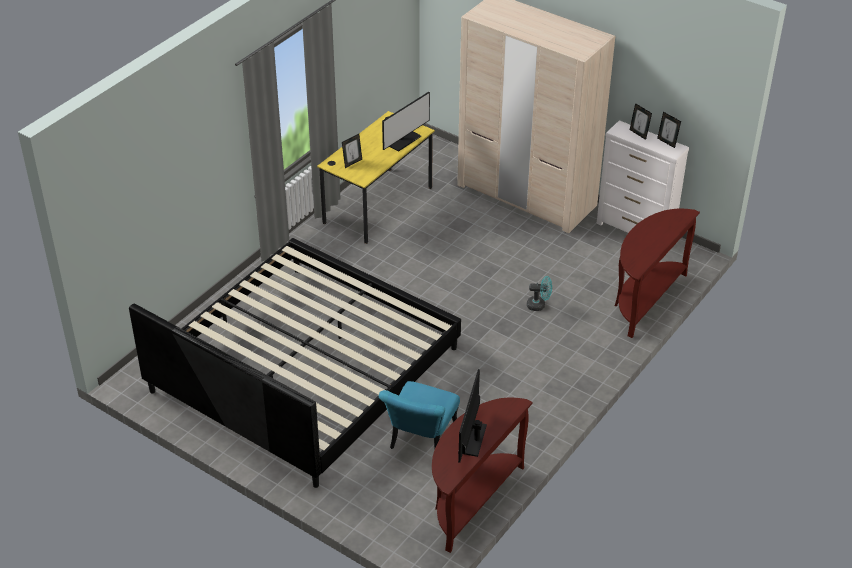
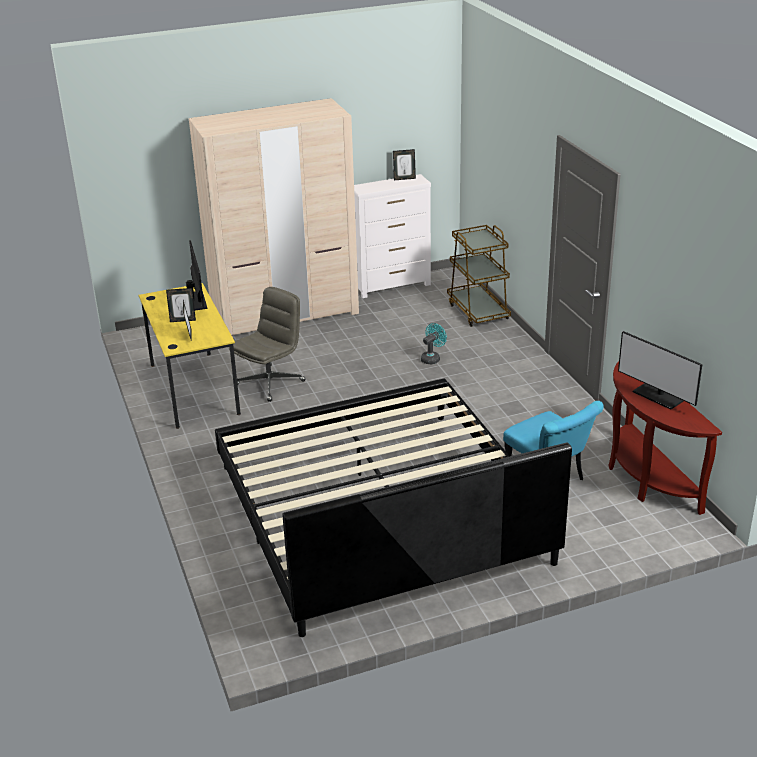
camera: 55 degrees left, 10 degrees down
(421, 237) = (270, 382): none -> grey office chair
(639, 134) = (378, 184): picture frame -> picture frame (183, 320)
(645, 299) = (478, 311): brown console table -> brown cart

